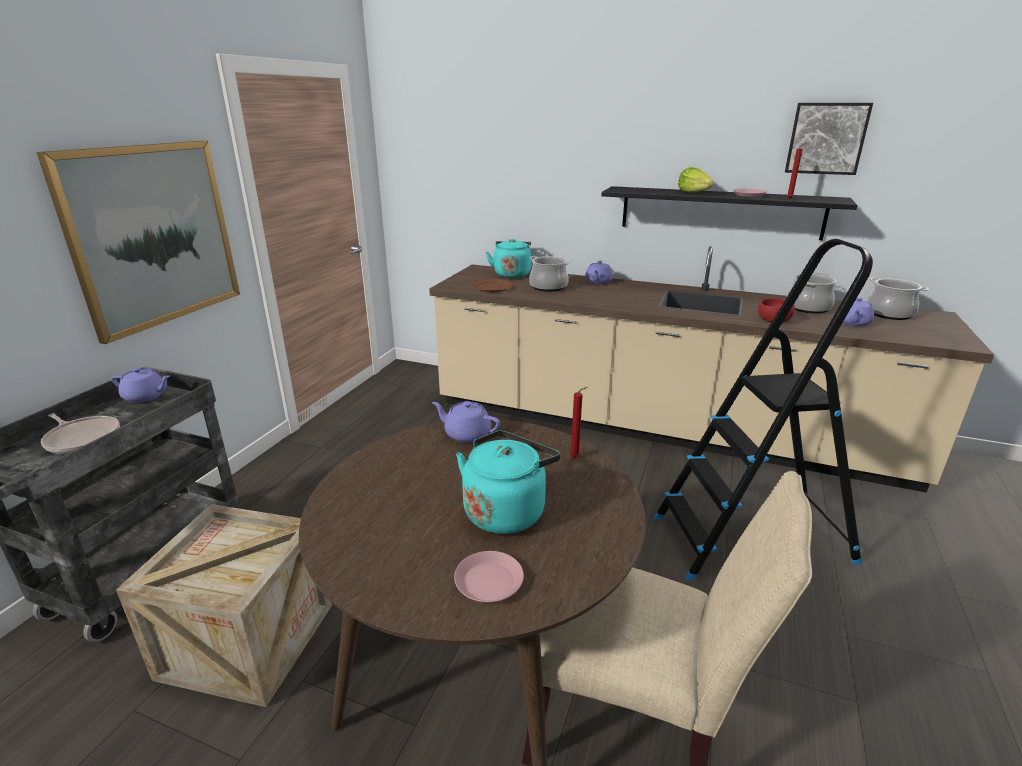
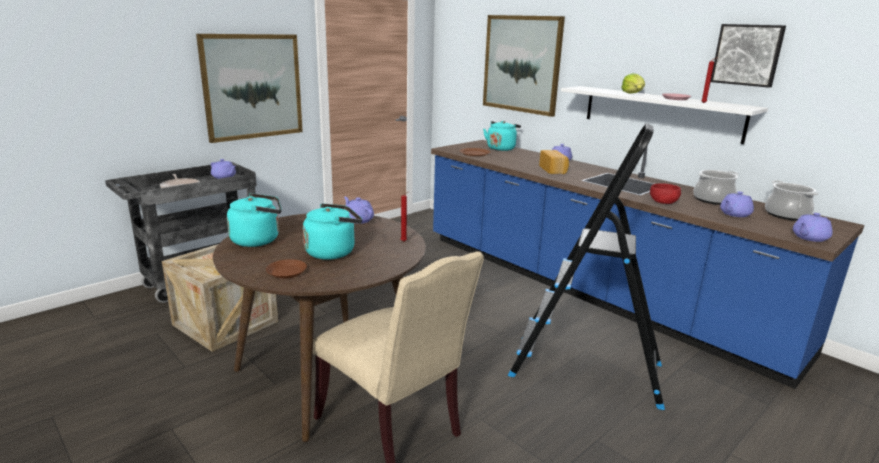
camera: 25 degrees right, 5 degrees down
(363, 523) = (258, 240): none -> turquoise kettle
(489, 582) = (286, 272): pink plate -> brown plate
(522, 162) = (521, 64): none -> picture
(548, 287) = (515, 158): cooking pot -> none
(610, 296) = (553, 170): none -> bread
(660, 427) = (589, 289): beige counter -> blue counter
(720, 212) = (660, 113): black shelf -> white shelf
(949, 339) = (809, 238): none -> purple teapot

